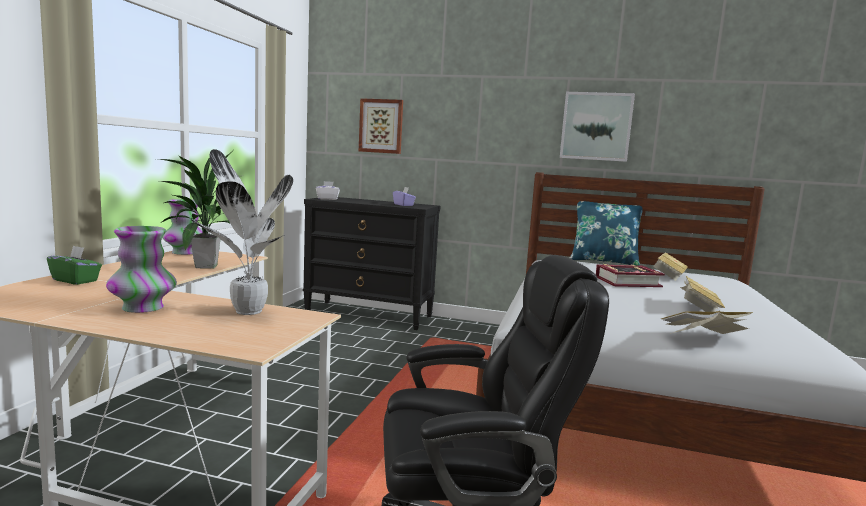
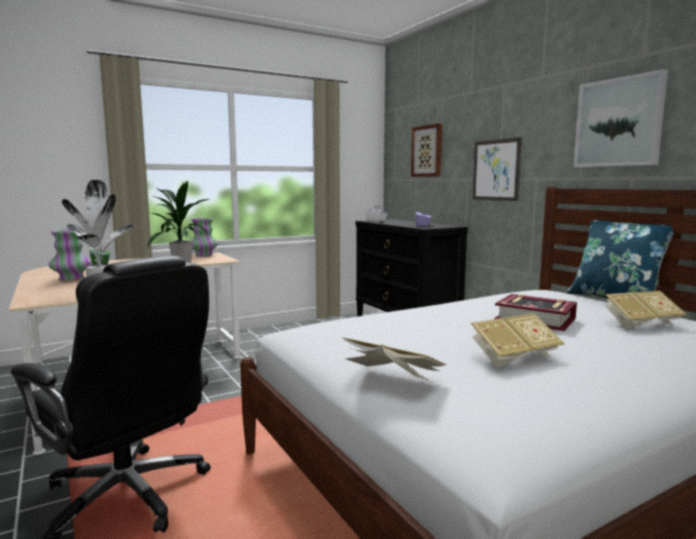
camera: 45 degrees right, 0 degrees up
(474, 153) = (496, 170): none -> picture

